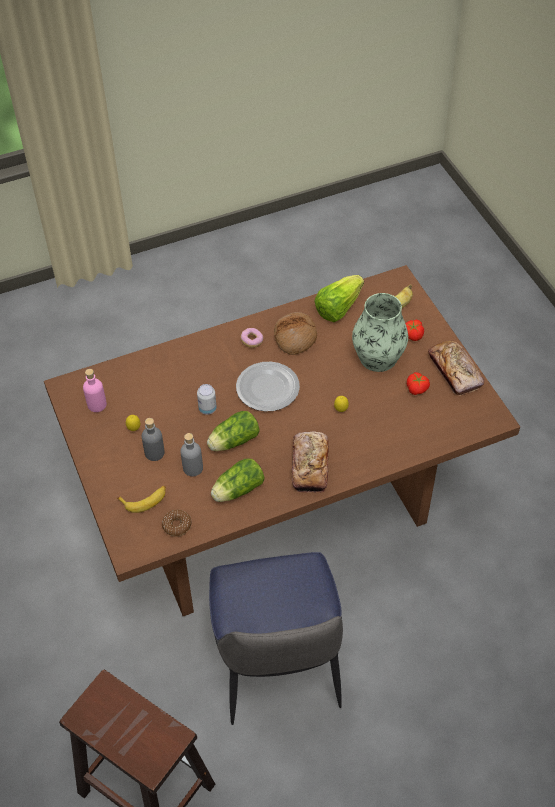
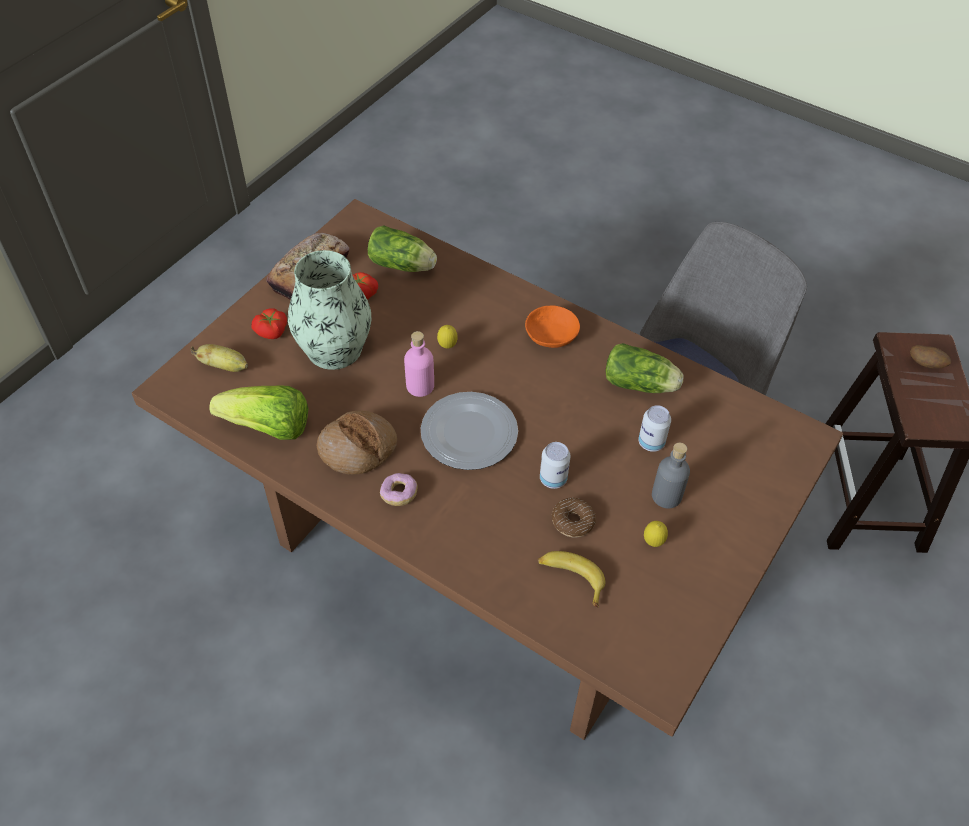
camera: 125 degrees left, 0 degrees up
(97, 404) = (655, 617): pink bottle -> pink bottle (420, 386)
(144, 741) = (926, 364): none -> potato
(145, 500) = (736, 464): banana -> banana (570, 578)
(177, 525) = (735, 413): donut -> donut (572, 521)
(193, 468) = (651, 443): grey bottle -> can
(232, 441) = (580, 425): lettuce -> lettuce (403, 265)
(310, 466) = (550, 337): bread -> orange bowl

